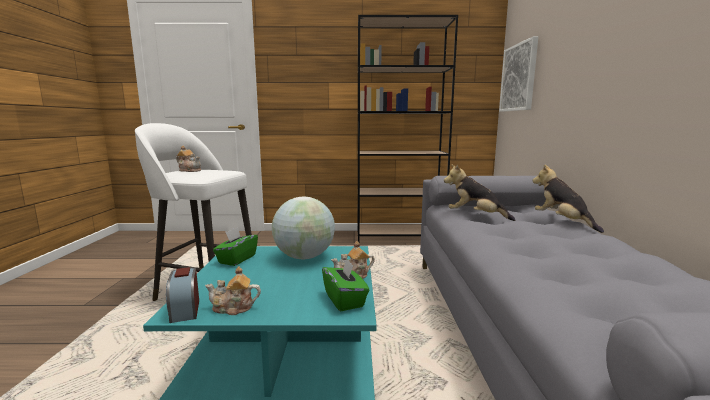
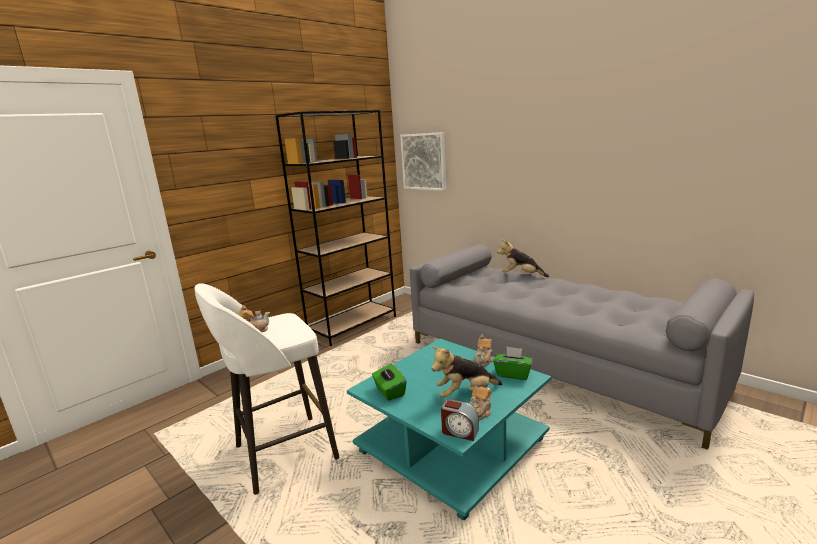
camera: 45 degrees left, 5 degrees up
(304, 257) = (427, 365): globe -> none
(475, 216) = (475, 288): plush toy -> plush toy (465, 393)

